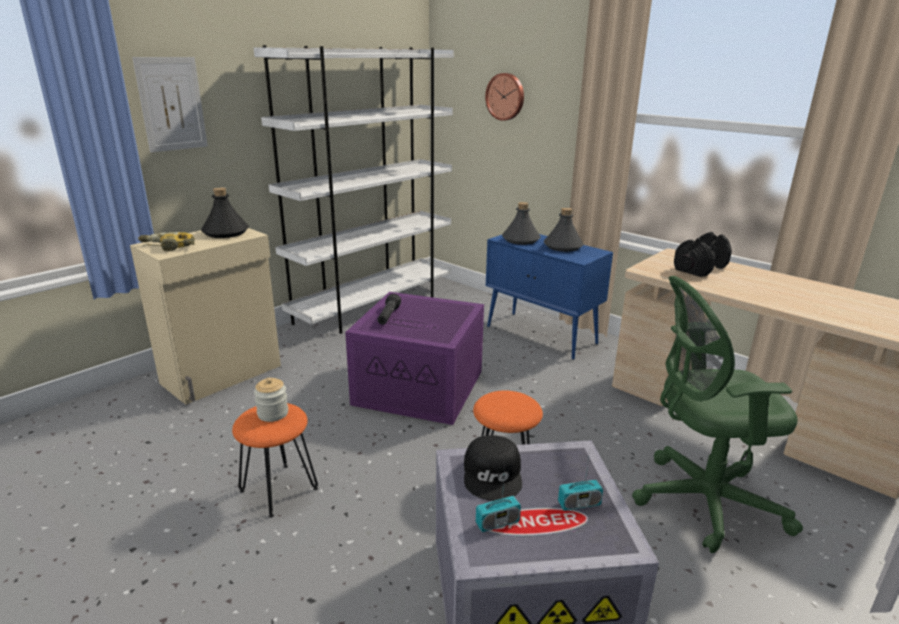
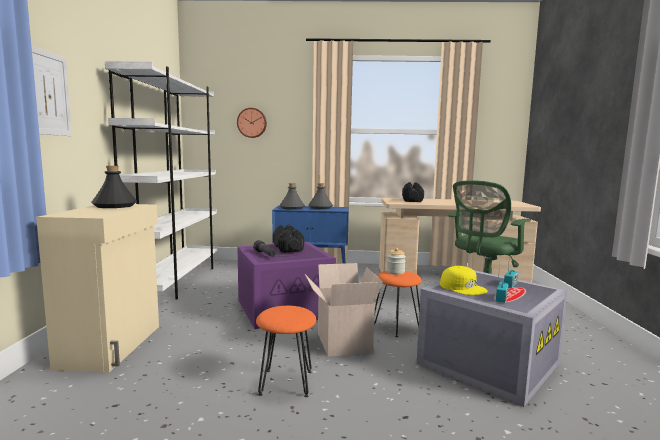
camera: 40 degrees left, 15 degrees down
(167, 247) = (85, 214): power drill -> none
(273, 413) = (284, 311): jar -> jar (395, 272)
(404, 466) = (341, 342): none -> cardboard box
(433, 312) = (287, 248): none -> black dumbbell
(493, 474) = (463, 287): black cap -> yellow cap

